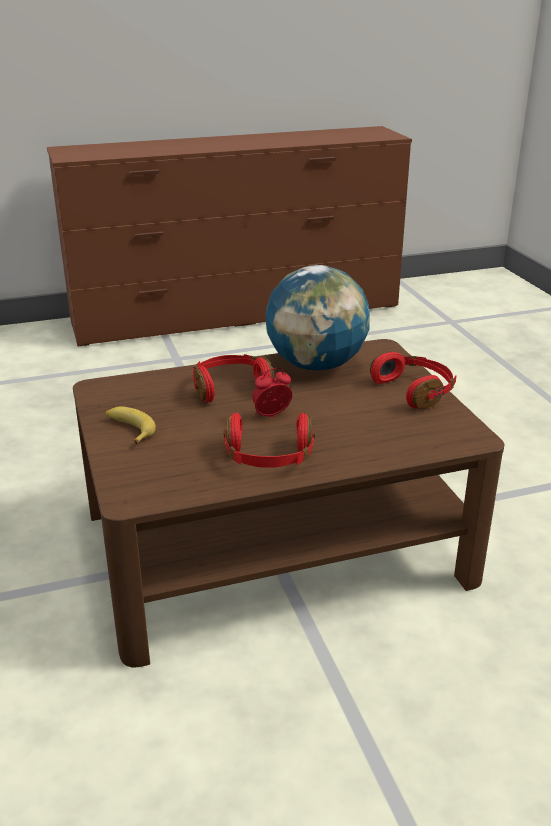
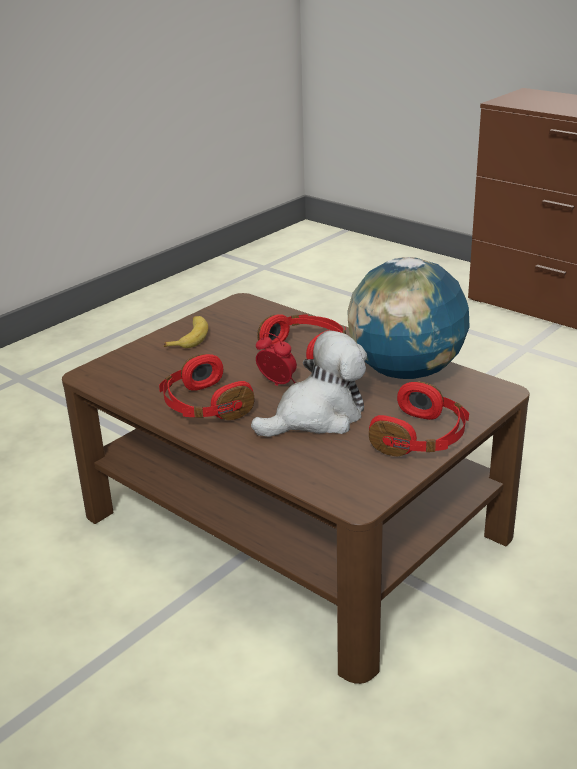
camera: 60 degrees right, 0 degrees up
(343, 416) = (317, 417): none -> plush toy

